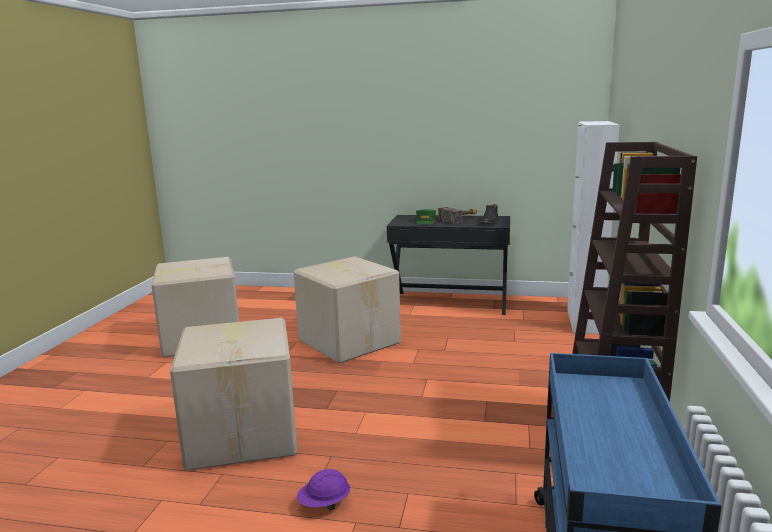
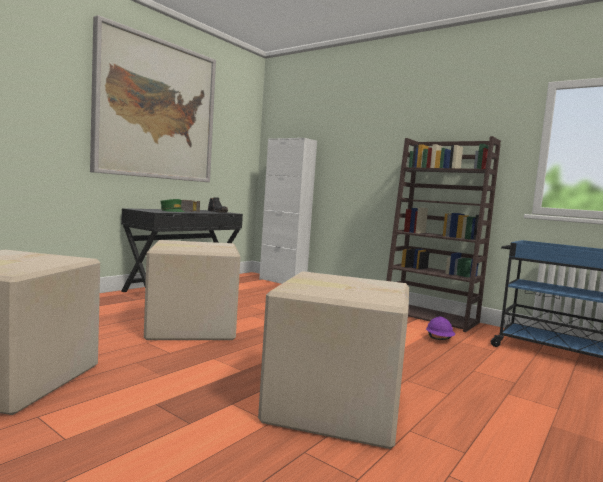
camera: 65 degrees left, 10 degrees down
(324, 504) = (481, 398): purple hard hat -> purple hard hat (439, 340)
(434, 111) = (156, 110): none -> picture

